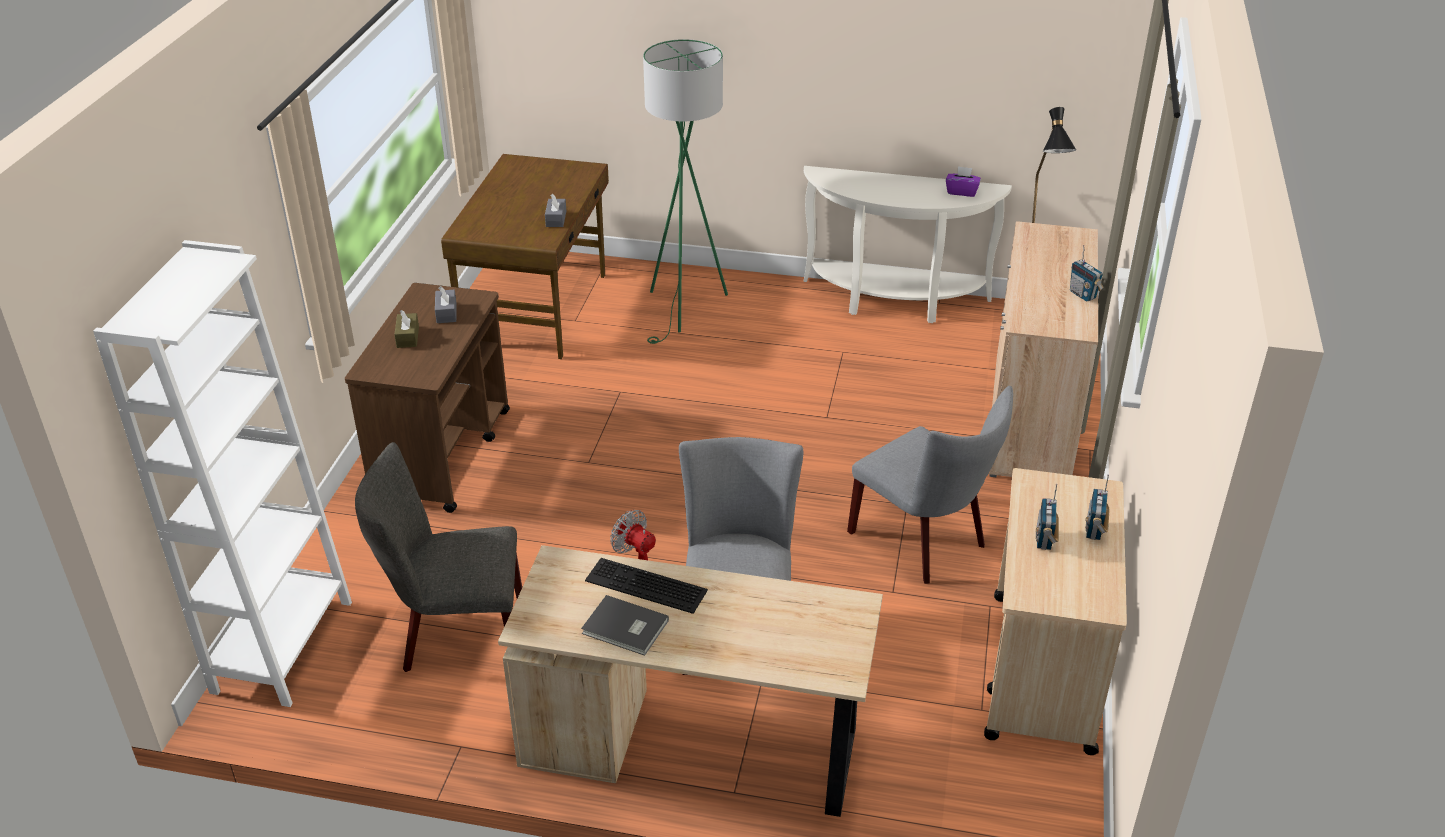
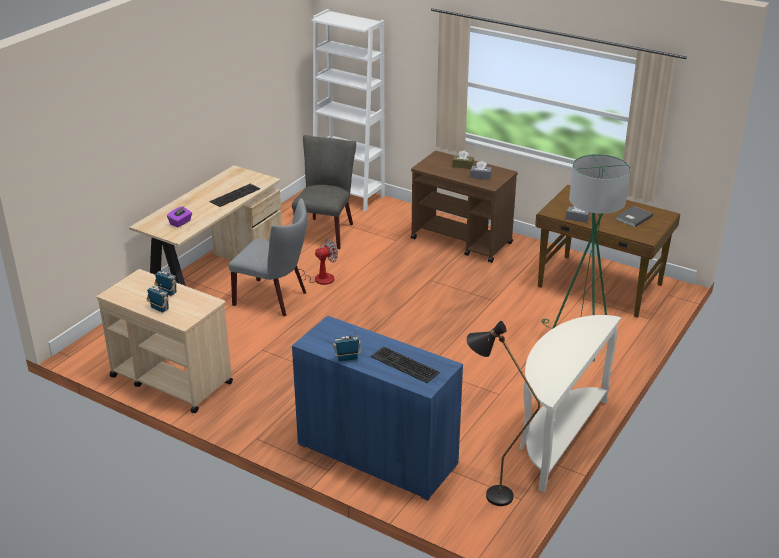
camera: 110 degrees right, 5 degrees down
(625, 629) = (215, 188): grey book -> grey book (632, 217)
(924, 542) = (291, 371): grey chair -> none
(961, 192) = (549, 377): purple tissue box -> purple tissue box (180, 222)
(1030, 419) = (377, 455): beige cabinet -> blue cabinet
(1056, 256) = (403, 365): none -> keyboard

